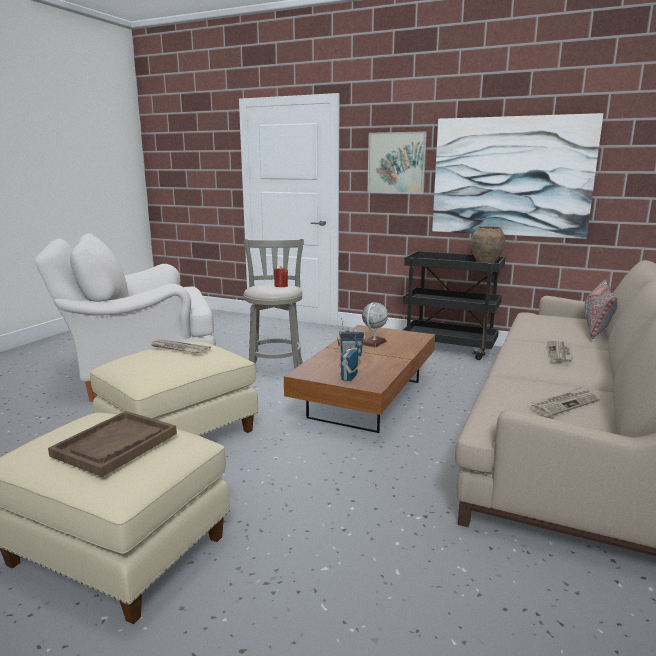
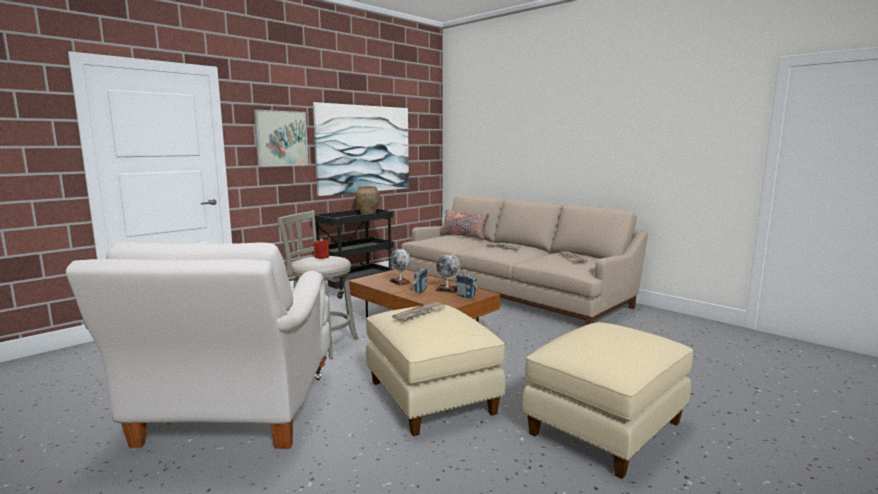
camera: 70 degrees left, 5 degrees down
(115, 445) = (622, 334): brown tray -> none
(367, 365) = (447, 290): none -> globe

